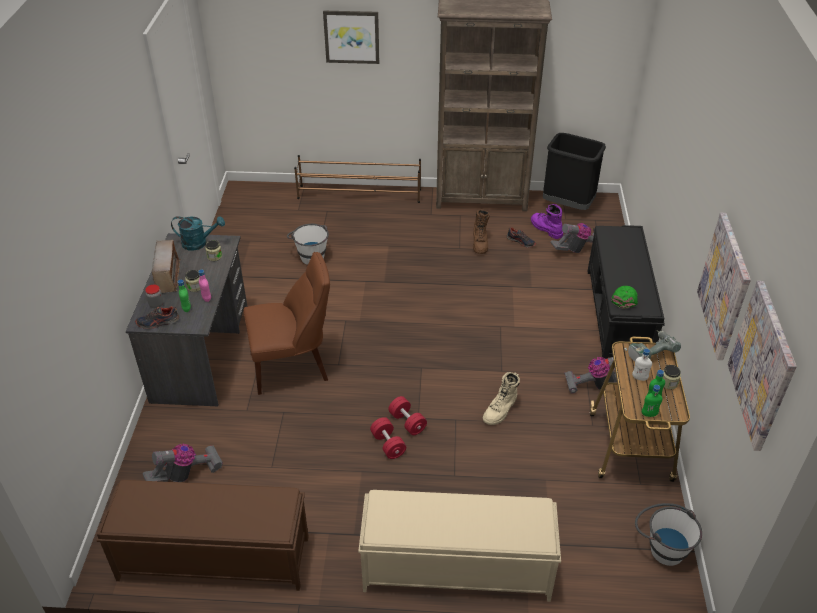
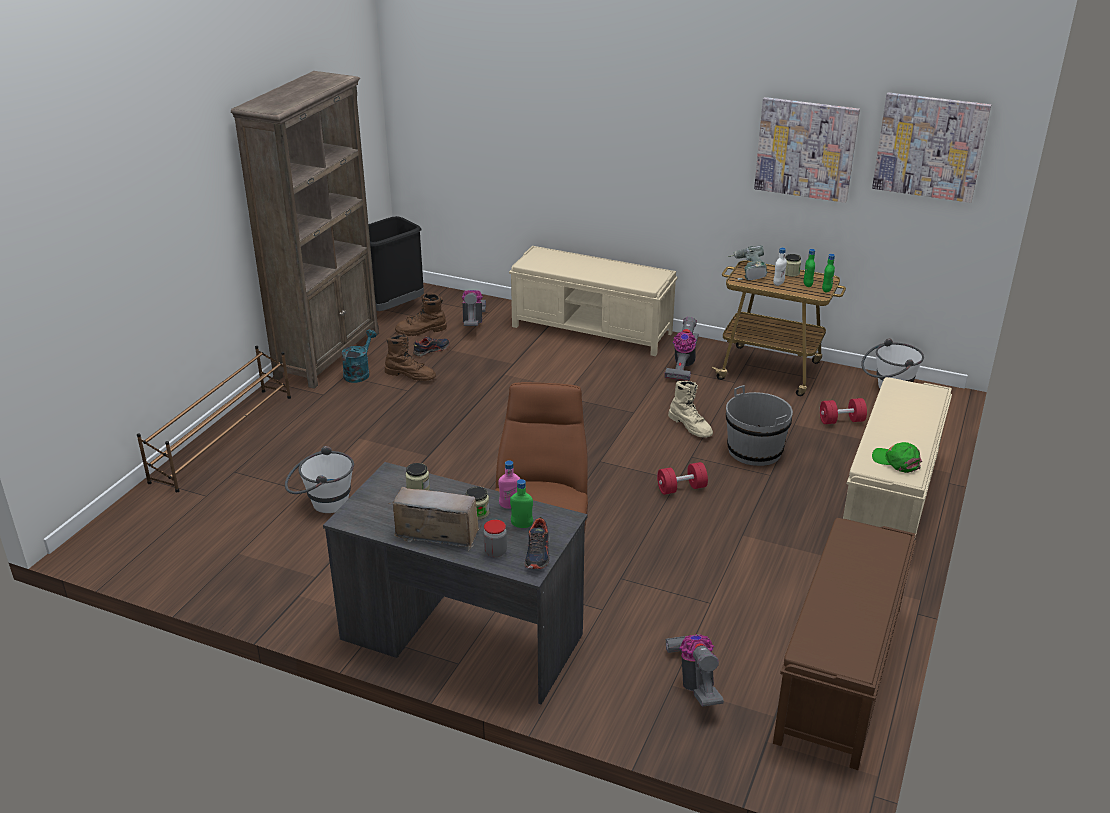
camera: 70 degrees left, 10 degrees down
(199, 243) = (374, 498): turquoise watering can -> turquoise watering can (359, 373)
(351, 36) = (157, 210): picture -> none
(388, 444) = (709, 508): red dumbbell -> red dumbbell (841, 421)
(486, 458) = (754, 451): none -> grey bucket
(545, 229) = (421, 331): purple boot -> brown boot
(617, 316) = (593, 330): black bench -> beige bench
(624, 298) = (637, 280): green cap -> green cap (896, 461)

